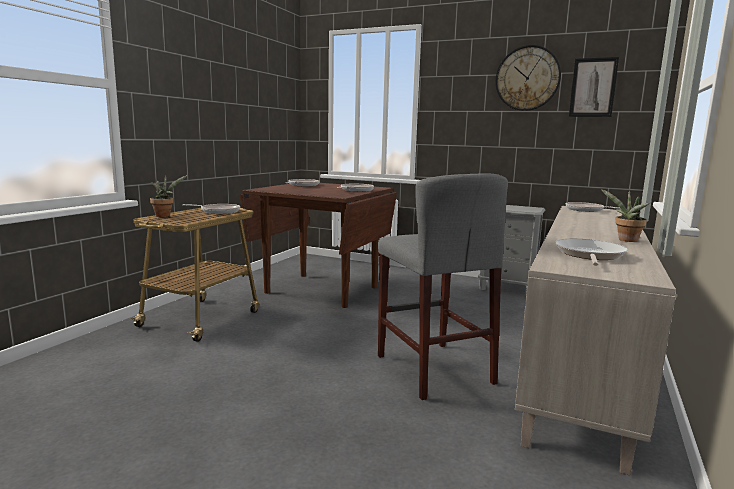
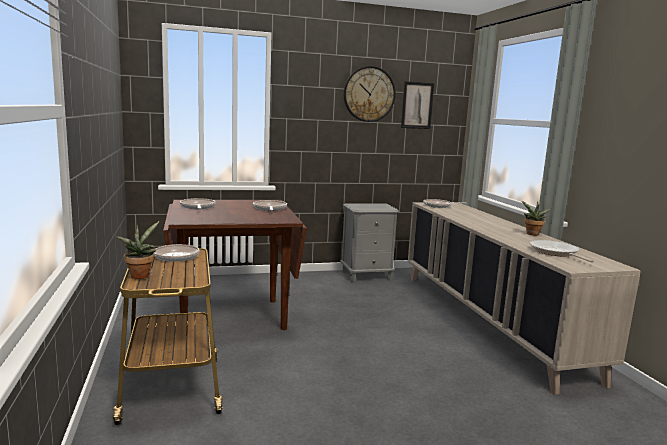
camera: 40 degrees left, 0 degrees up
(433, 368) = (434, 361): grey stool -> none

